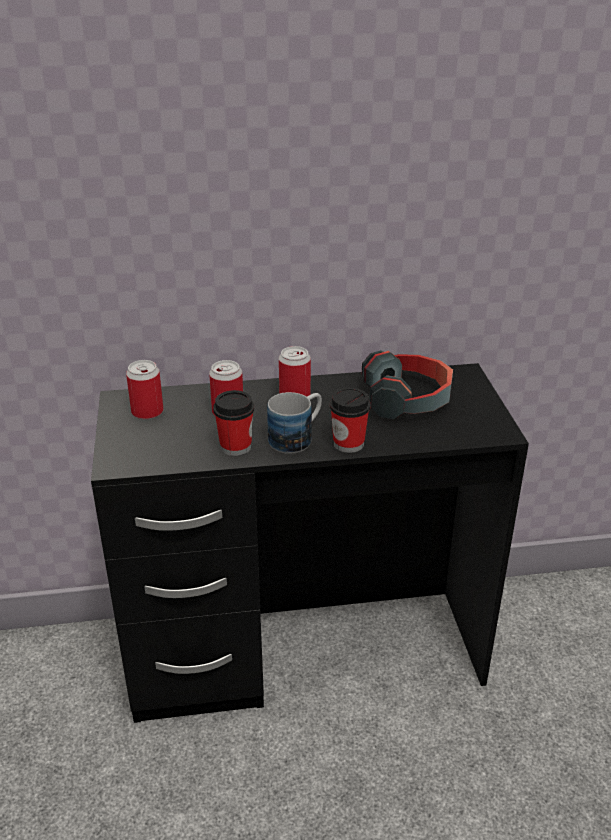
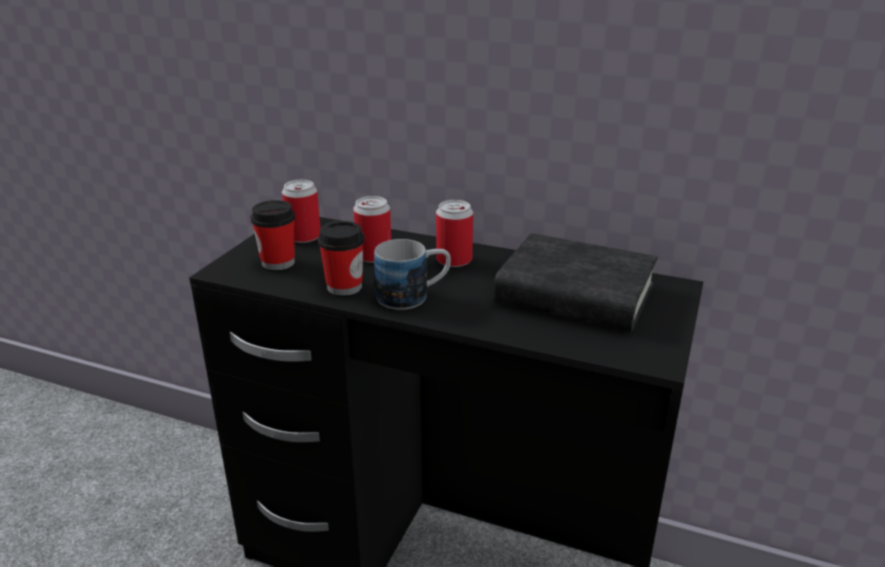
camera: 30 degrees right, 5 degrees down
(348, 444) = (459, 317): cup -> cup (278, 262)
(408, 399) = (575, 294): headphones -> black book

